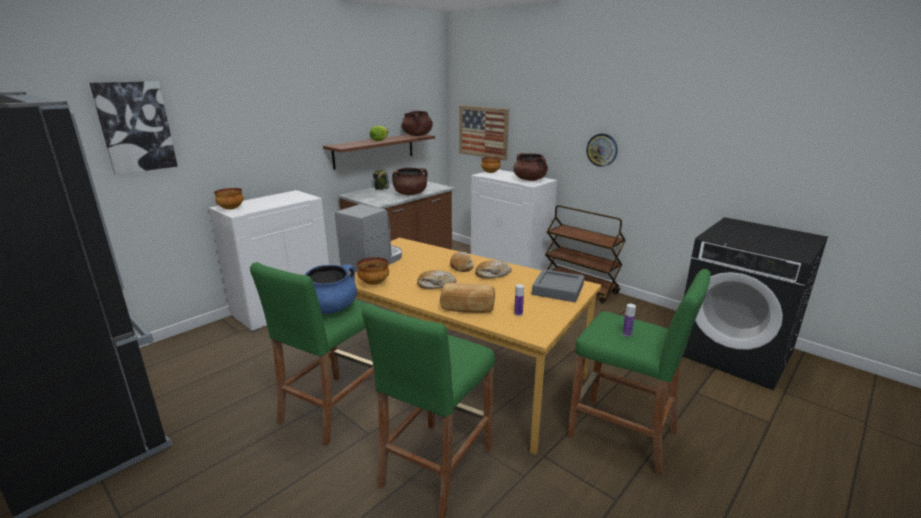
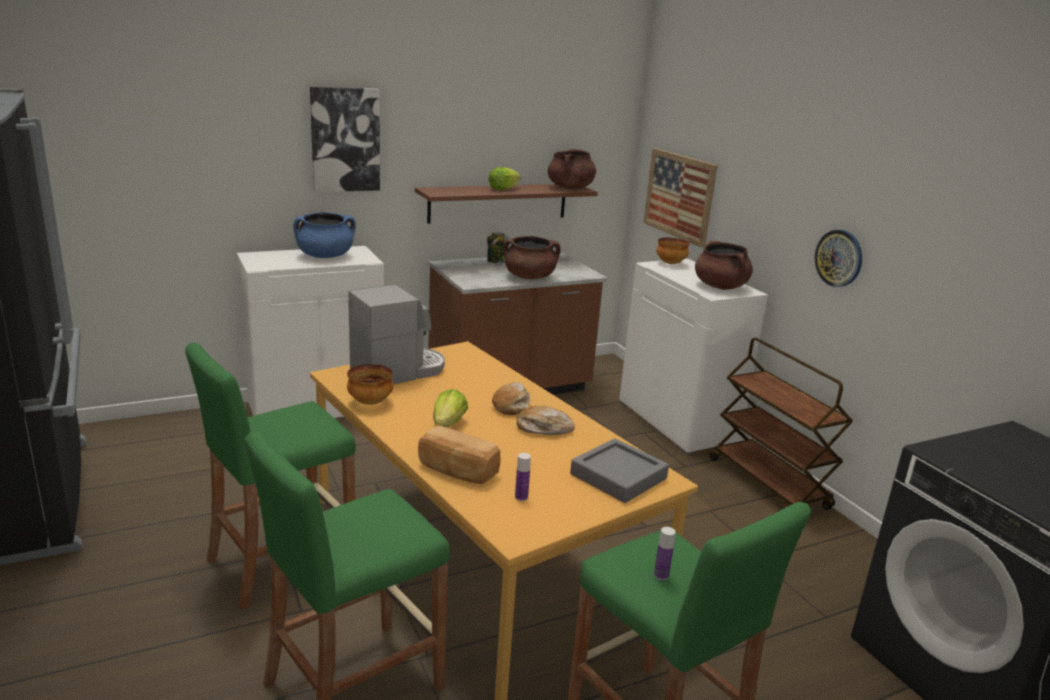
camera: 20 degrees right, 0 degrees up
(135, 127) = (157, 138): picture -> picture (345, 140)
(231, 209) = (258, 260): bowl -> none
(330, 308) = (290, 424): blue cooking pot -> blue cooking pot (325, 256)
(435, 285) = (448, 424): bread -> lettuce

